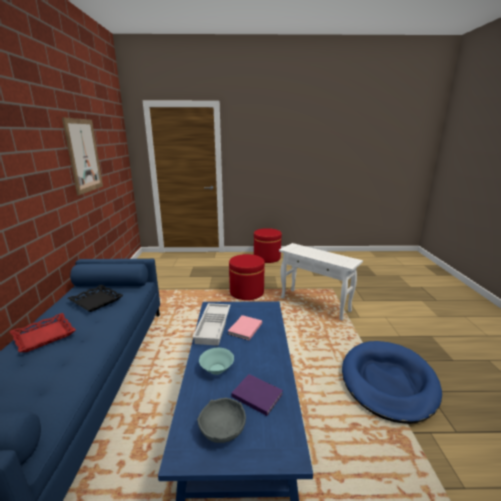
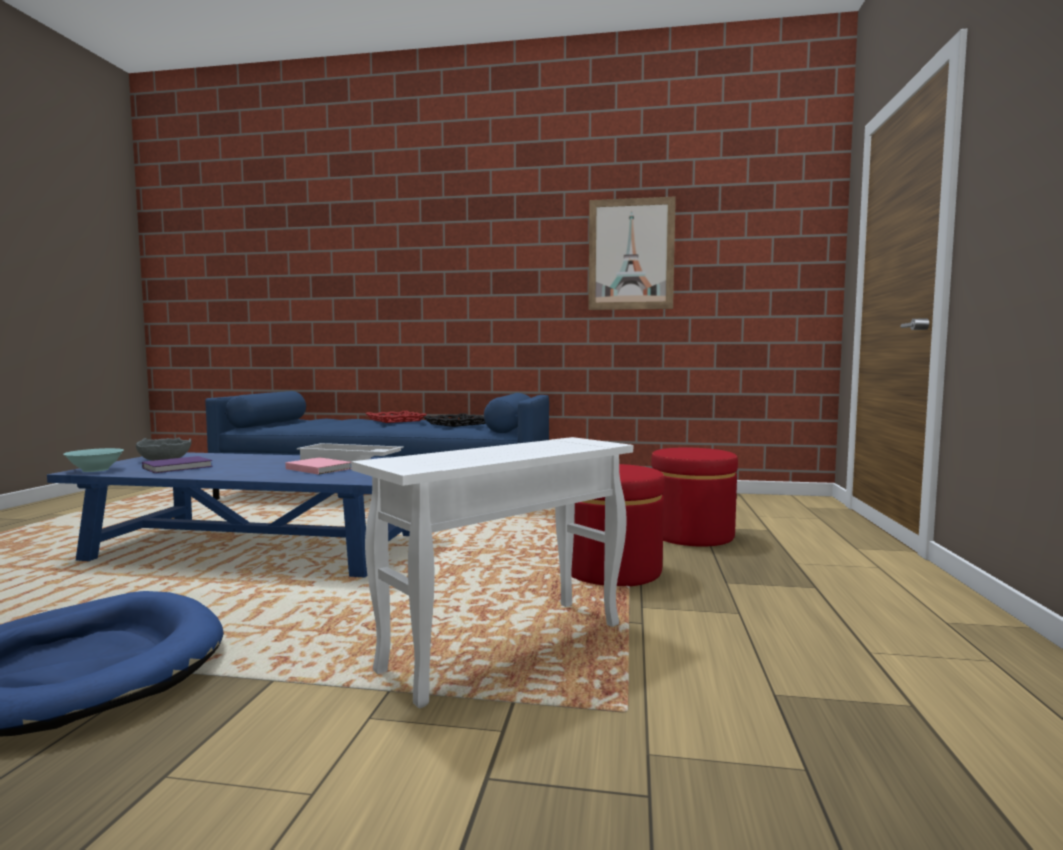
camera: 100 degrees right, 15 degrees down
(216, 369) = (254, 460): turquoise bowl -> turquoise bowl (96, 470)
(267, 258) = (932, 618): red ottoman -> red ottoman (691, 535)

